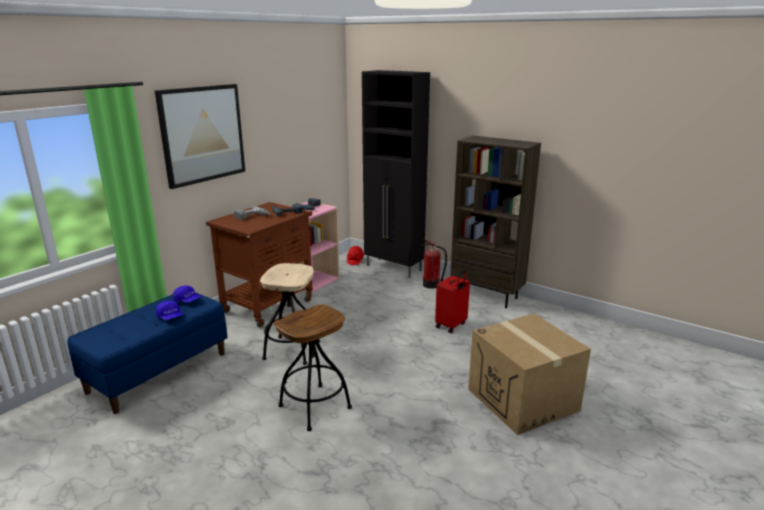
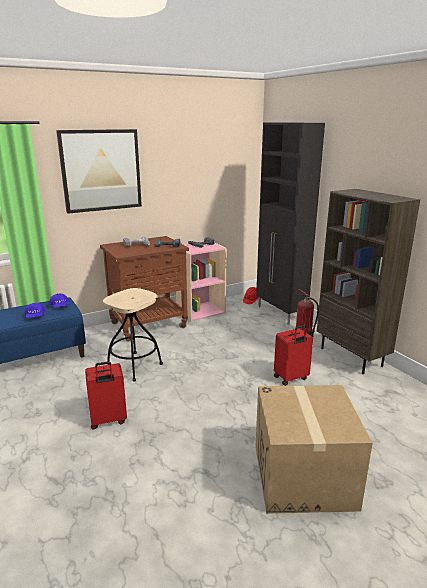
camera: 25 degrees right, 0 degrees up
(314, 406) = (108, 420): brown stool -> red suitcase

